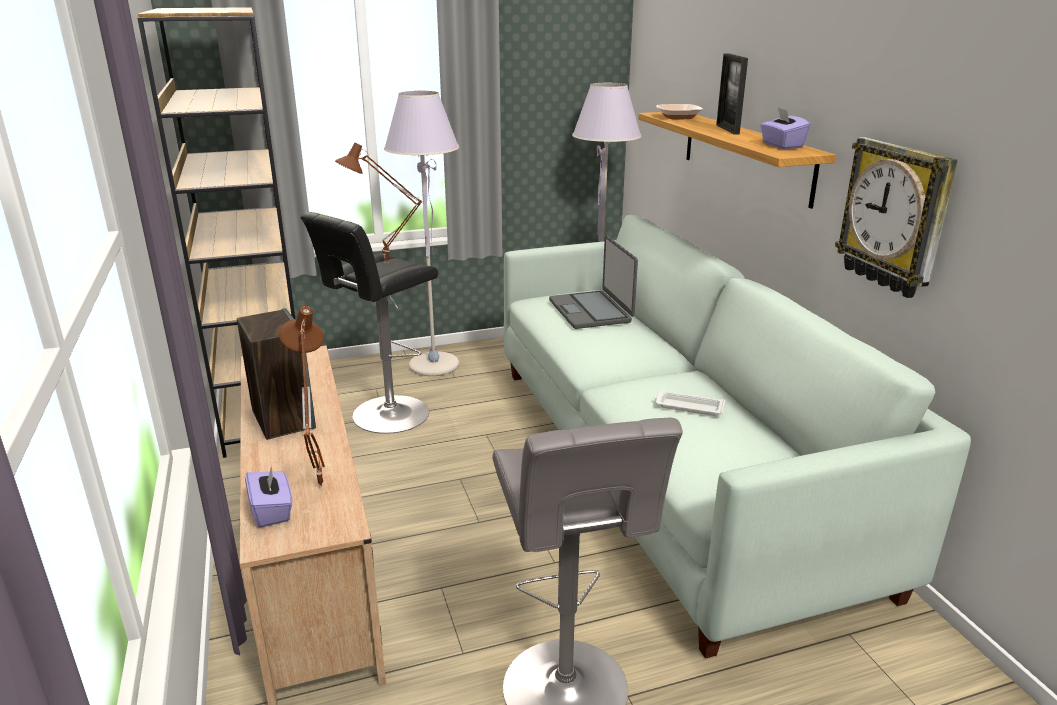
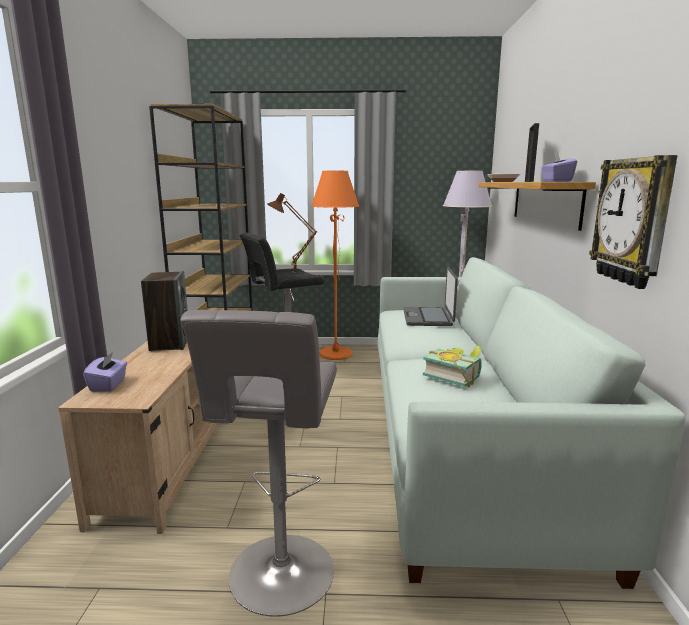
camera: 20 degrees right, 10 degrees down
(317, 487) = (148, 377): brown table lamp -> none
(434, 365) = (336, 354): grey floor lamp -> orange floor lamp
(688, 407) = (454, 376): white tray -> book

